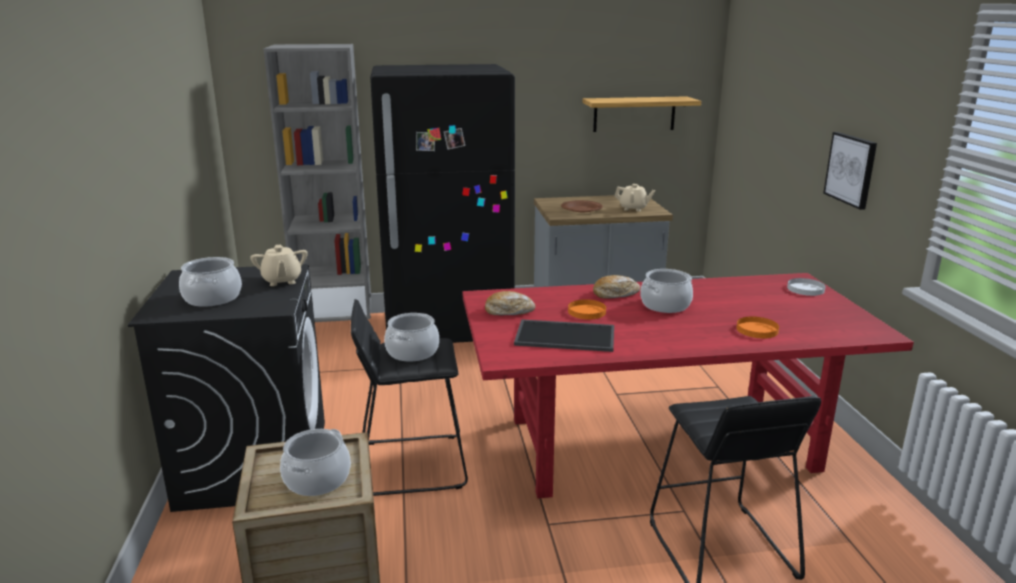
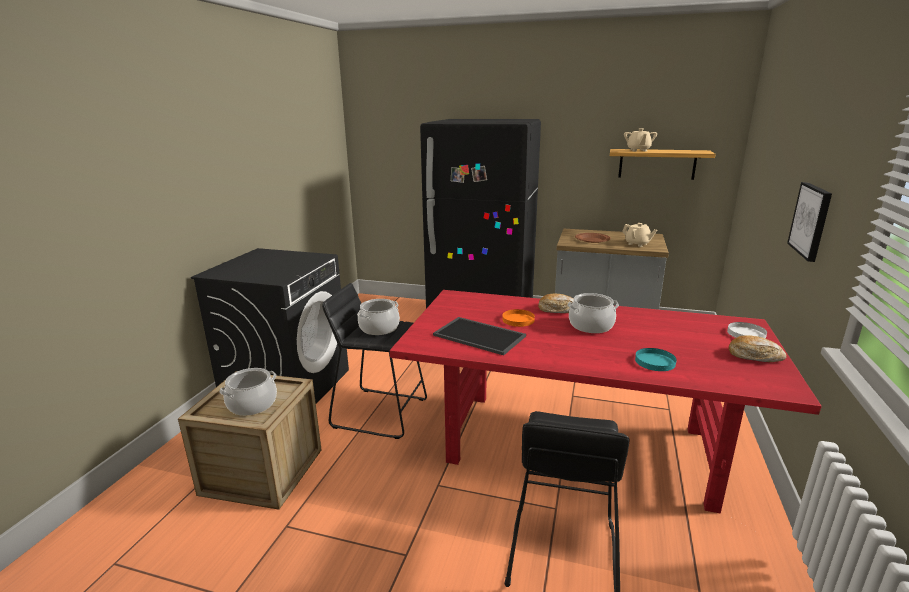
camera: 25 degrees right, 0 degrees up
(212, 298) = (254, 268): cooking pot -> none
(282, 281) = (306, 263): beige teapot -> beige teapot (638, 150)
(337, 329) = (407, 308): grey bookcase -> none
(509, 311) = (459, 309): bread -> bread (754, 356)
(757, 329) = (655, 361): orange plate -> turquoise plate

